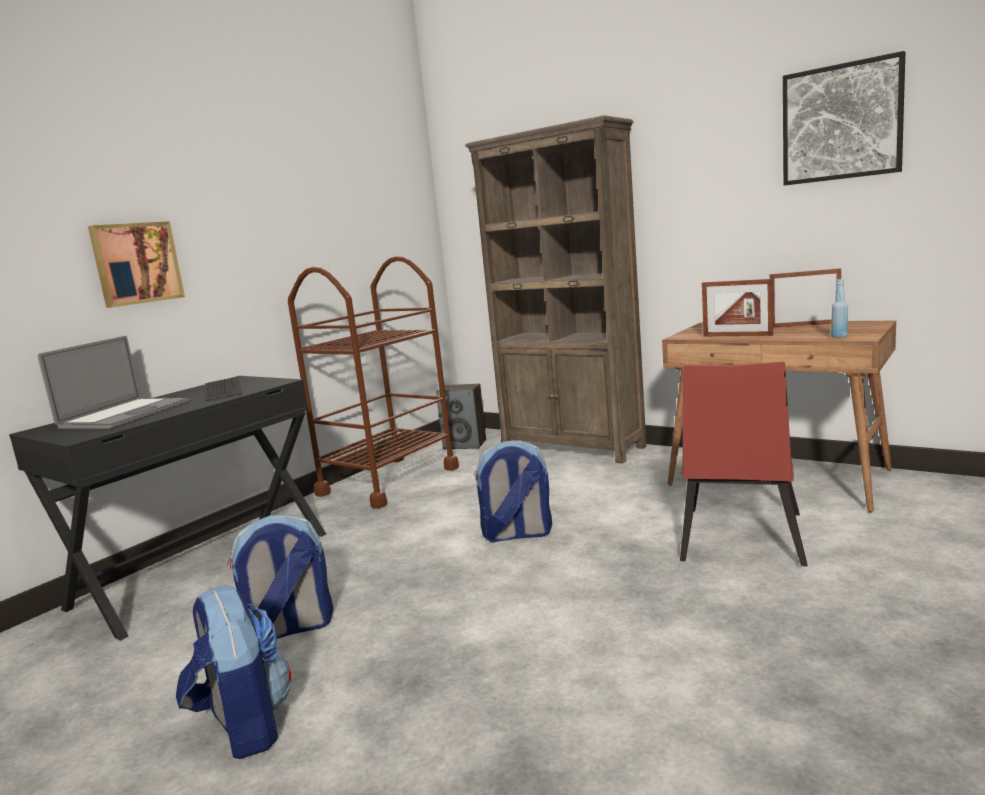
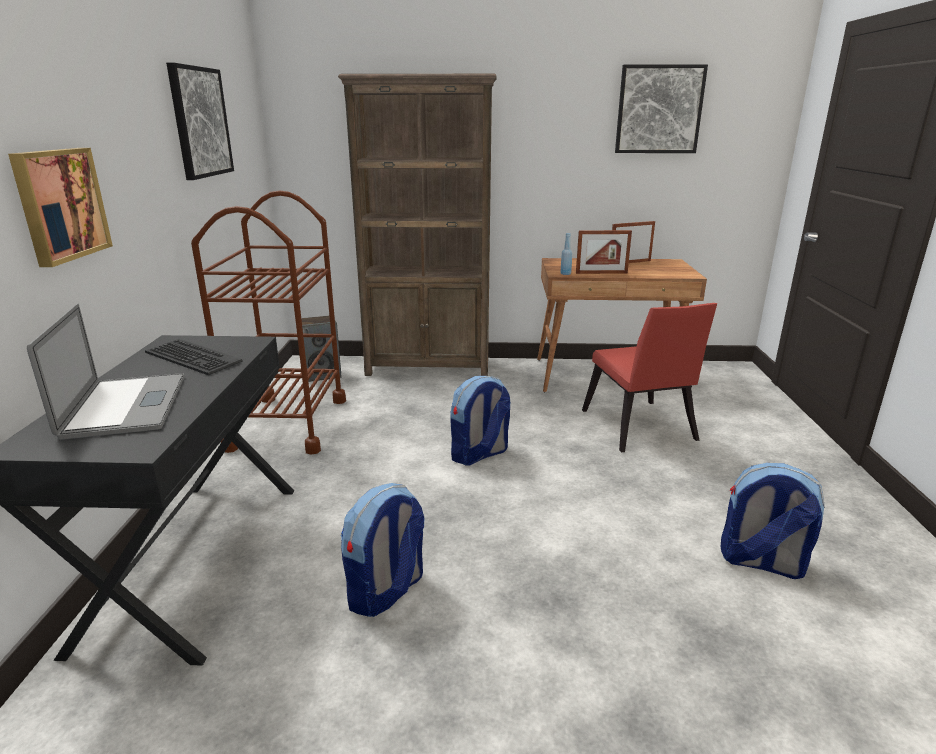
camera: 35 degrees left, 10 degrees up
(243, 727) = (467, 691): backpack -> backpack (761, 562)
(329, 201) = (200, 122): none -> picture
(839, 336) = (675, 274): blue bottle -> blue bottle (565, 274)

